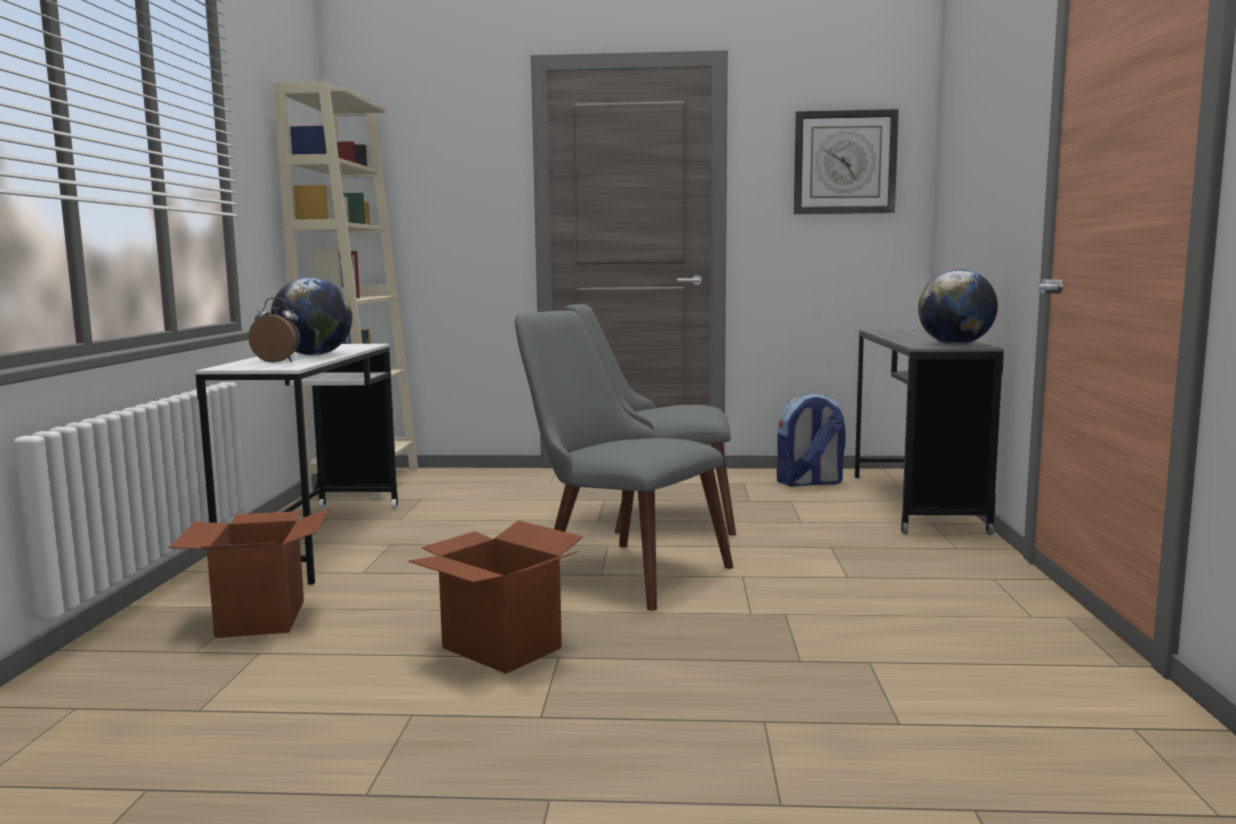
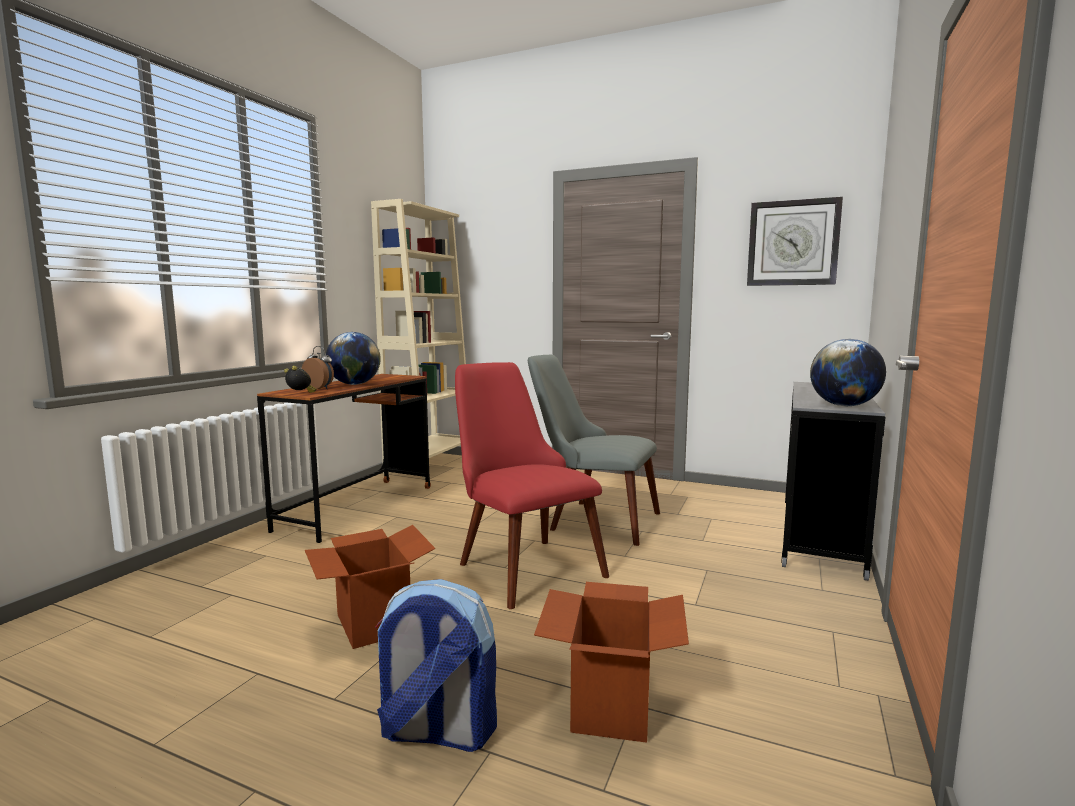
camera: 20 degrees right, 0 degrees up
(261, 618) = (262, 565): cardboard box -> cardboard box (610, 705)
(270, 367) = (300, 394): none -> alarm clock
(317, 541) = (357, 507): white desk -> brown desk
(616, 569) = (520, 563): grey chair -> red chair
(809, 483) = (741, 503): backpack -> backpack (436, 732)

